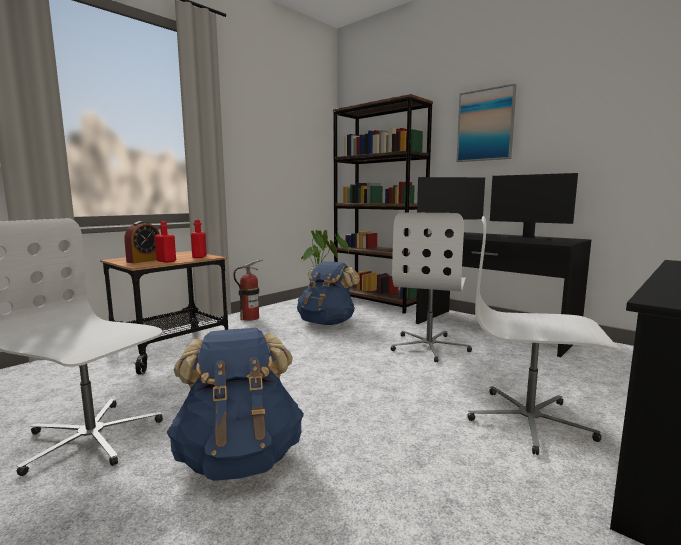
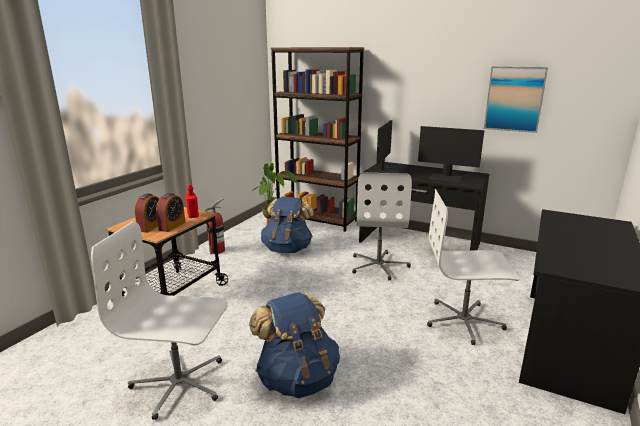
camera: 15 degrees left, 10 degrees up
(166, 261) = (172, 226): red bottle -> alarm clock
(451, 235) = (387, 171): monitor -> monitor turned 45 degrees counterclockwise
(485, 125) = (410, 75): picture -> picture (514, 99)

